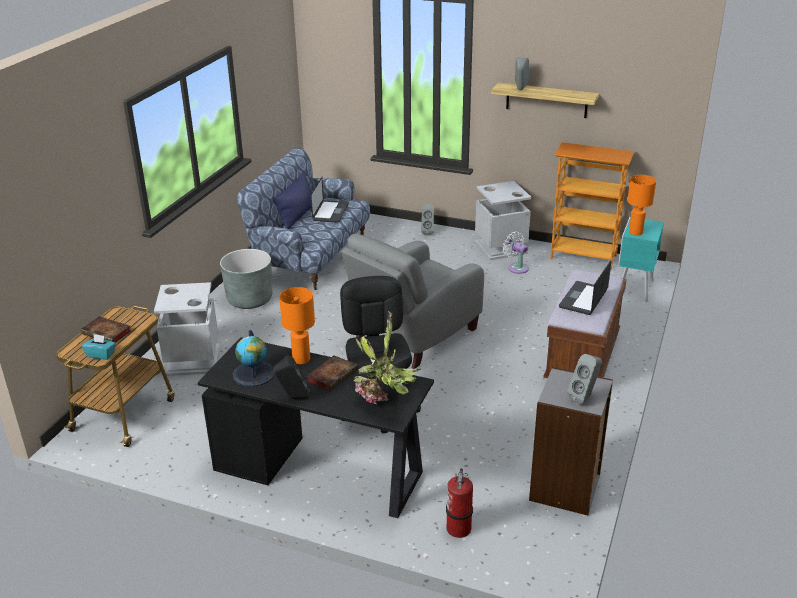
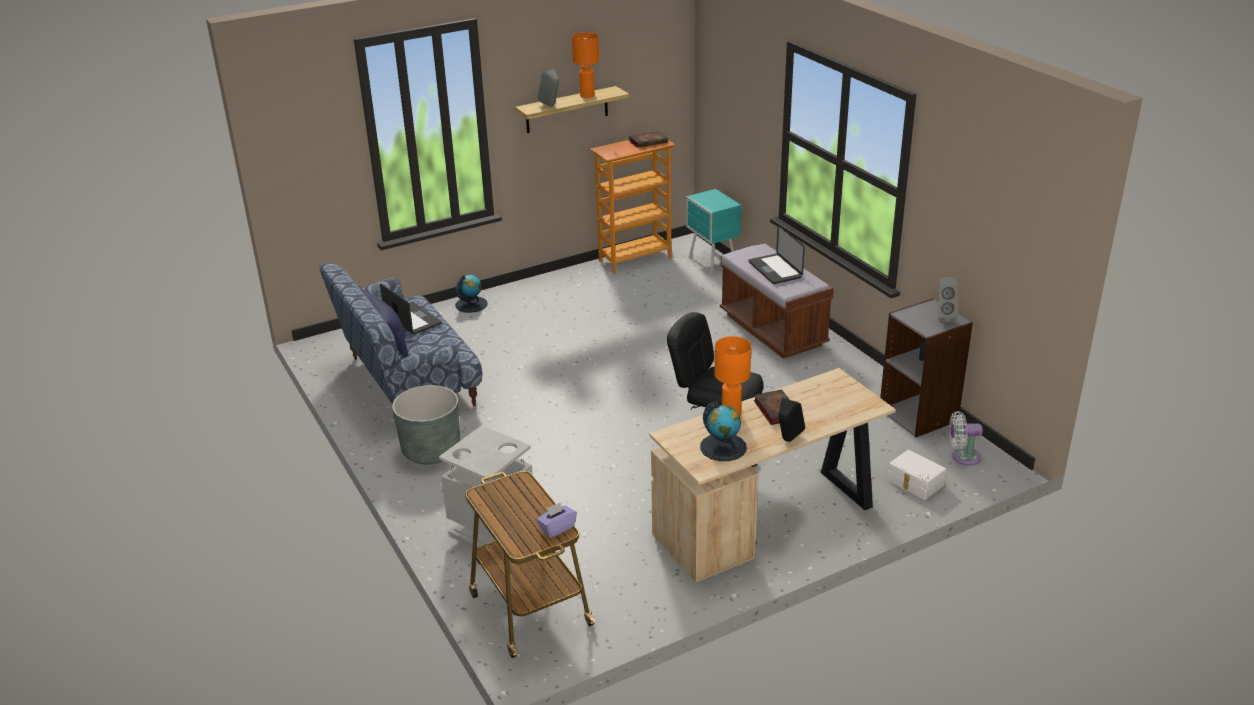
camera: 50 degrees left, 0 degrees up
(101, 354) = (557, 528): turquoise tissue box -> purple tissue box
(108, 333) = (517, 511): book -> book (648, 141)
(322, 471) = (769, 520): black desk -> beige desk
(386, 397) = (839, 397): potted plant -> none
(413, 335) = (631, 388): grey armchair -> none
(428, 231) = (471, 304): grey speaker -> globe
(459, 528) = (914, 483): fire extinguisher -> white storage box
(501, 248) = (560, 285): grey trash can -> none
(516, 267) = (602, 293): white fan -> white fan (963, 457)
(635, 232) = (714, 205): orange table lamp -> orange table lamp (587, 96)

